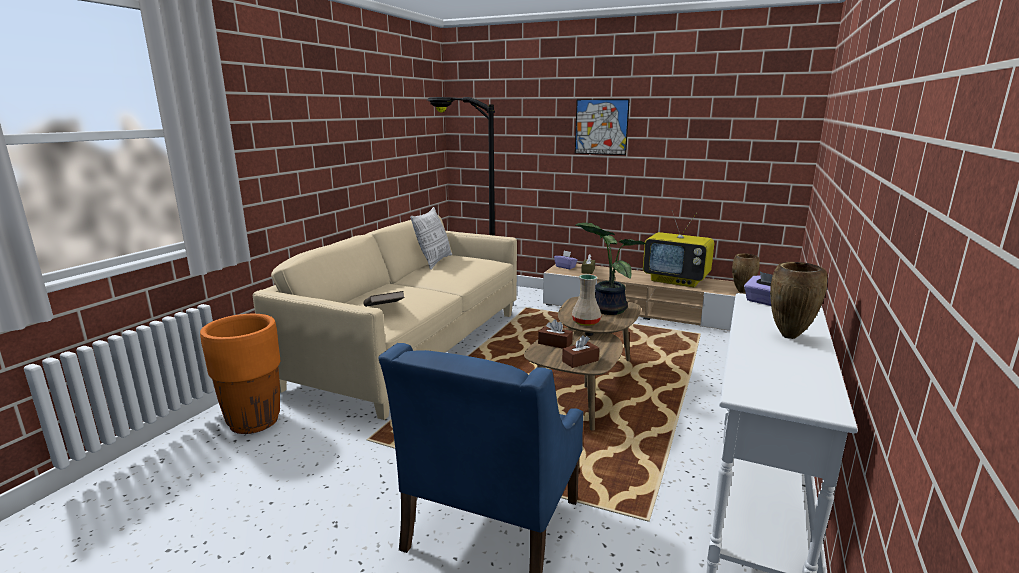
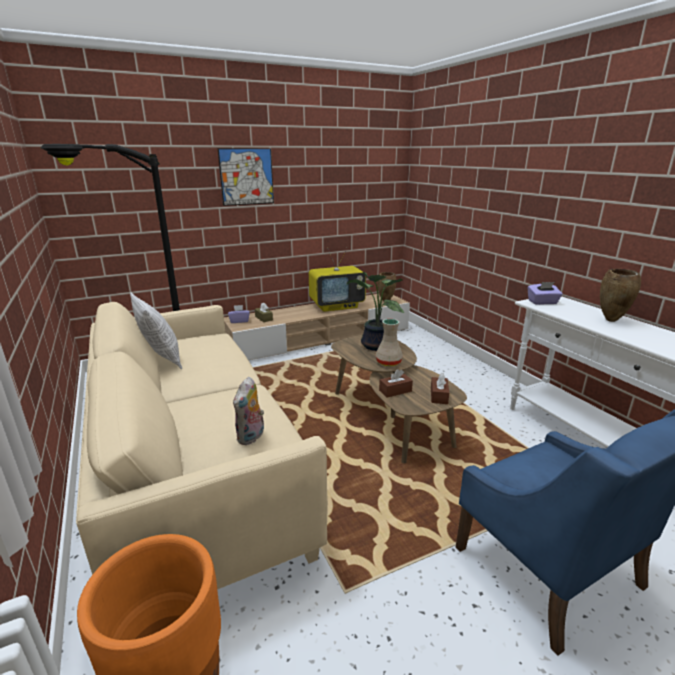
camera: 50 degrees left, 5 degrees up
(384, 309) = (251, 437): brown book -> plush toy

